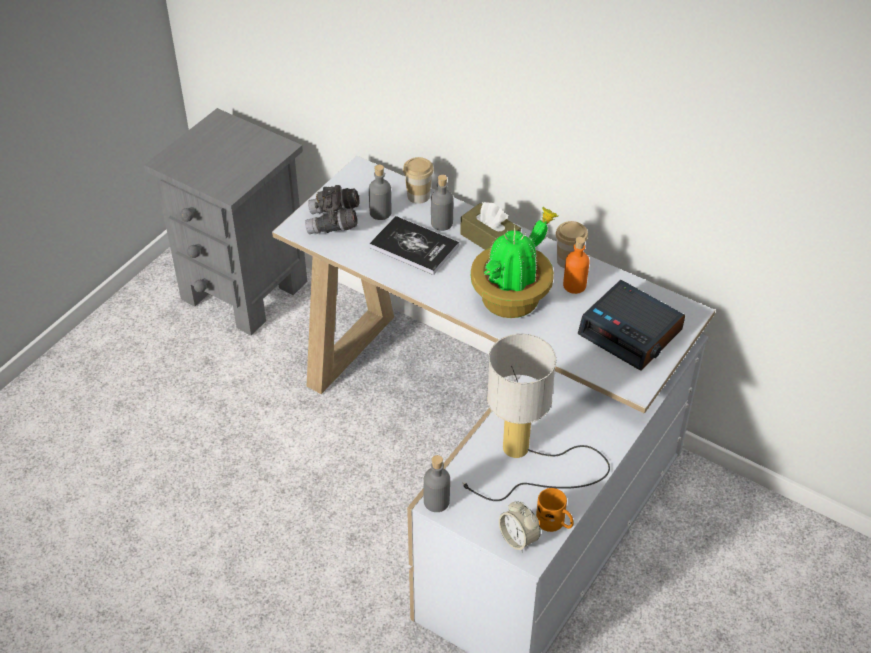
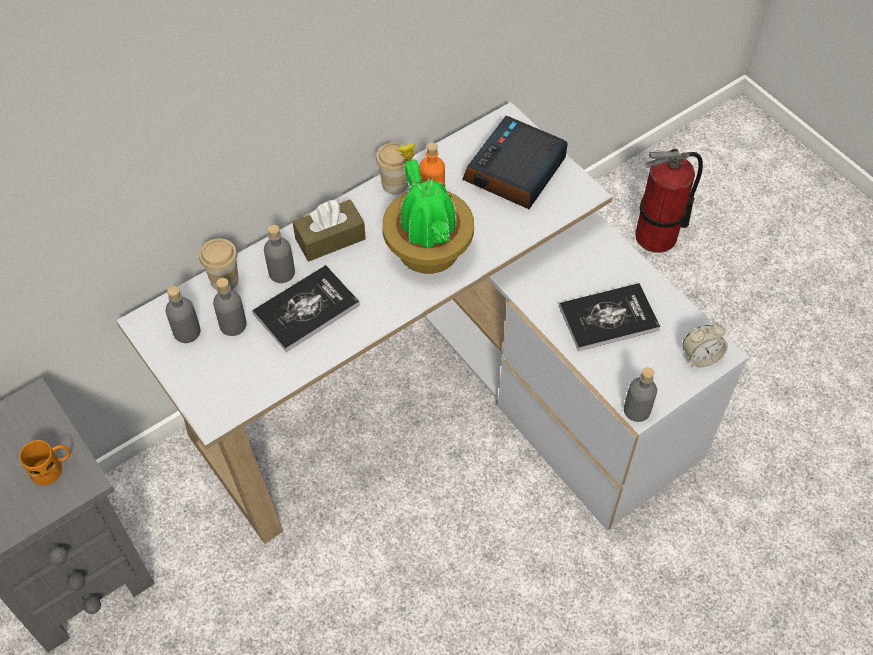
camera: 70 degrees left, 10 degrees up
(333, 223) = (225, 376): grey binoculars -> none
(362, 192) = (187, 332): none -> grey bottle
(527, 459) = (608, 318): table lamp -> book
(555, 523) = (691, 322): orange mug -> orange mug (53, 468)
(631, 332) = (515, 171): alarm clock -> alarm clock turned 150 degrees clockwise
(776, 584) = (657, 236): none -> fire extinguisher

